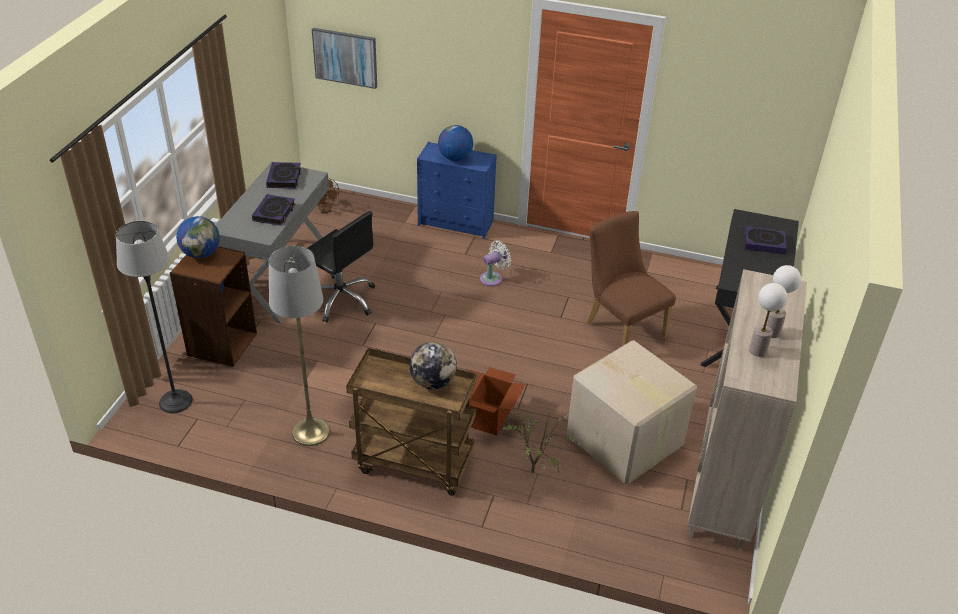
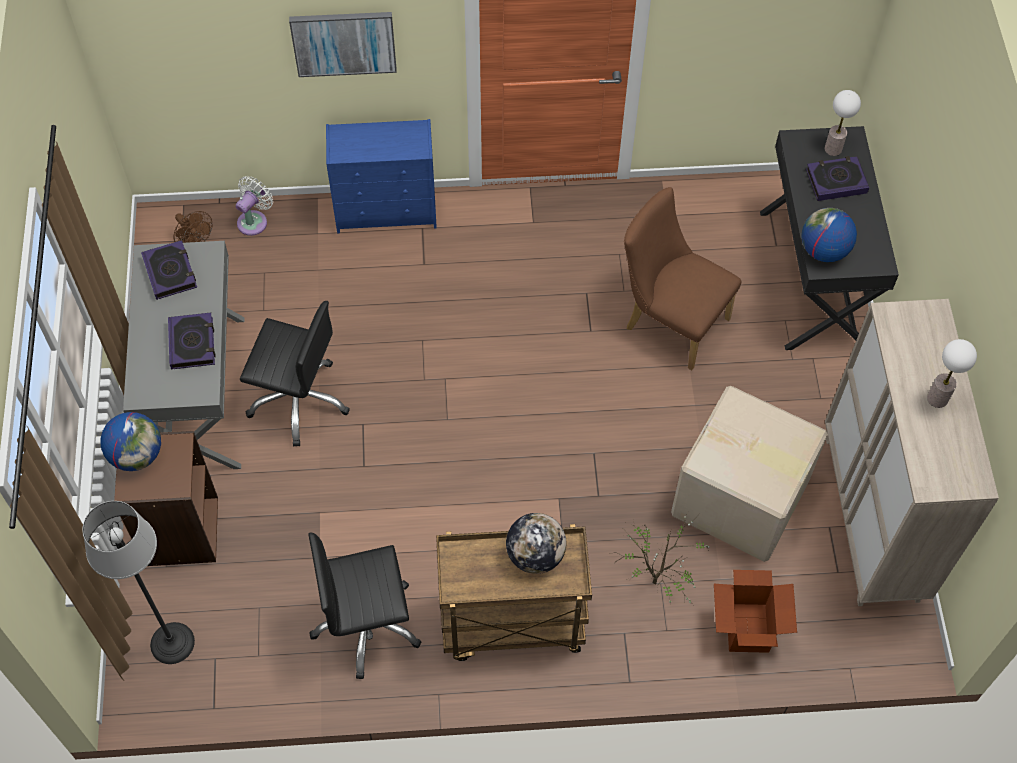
camera: 20 degrees left, 20 degrees up
(311, 432) = (367, 625): grey floor lamp -> black office chair
(345, 57) = (179, 51): picture -> picture (344, 42)
(455, 158) = (378, 145): globe -> globe (823, 250)
(489, 418) = (571, 523): cardboard box -> cardboard box (747, 627)
(493, 278) = (478, 294): white fan -> white fan (254, 220)
(757, 351) = (933, 434): table lamp -> table lamp (833, 149)

